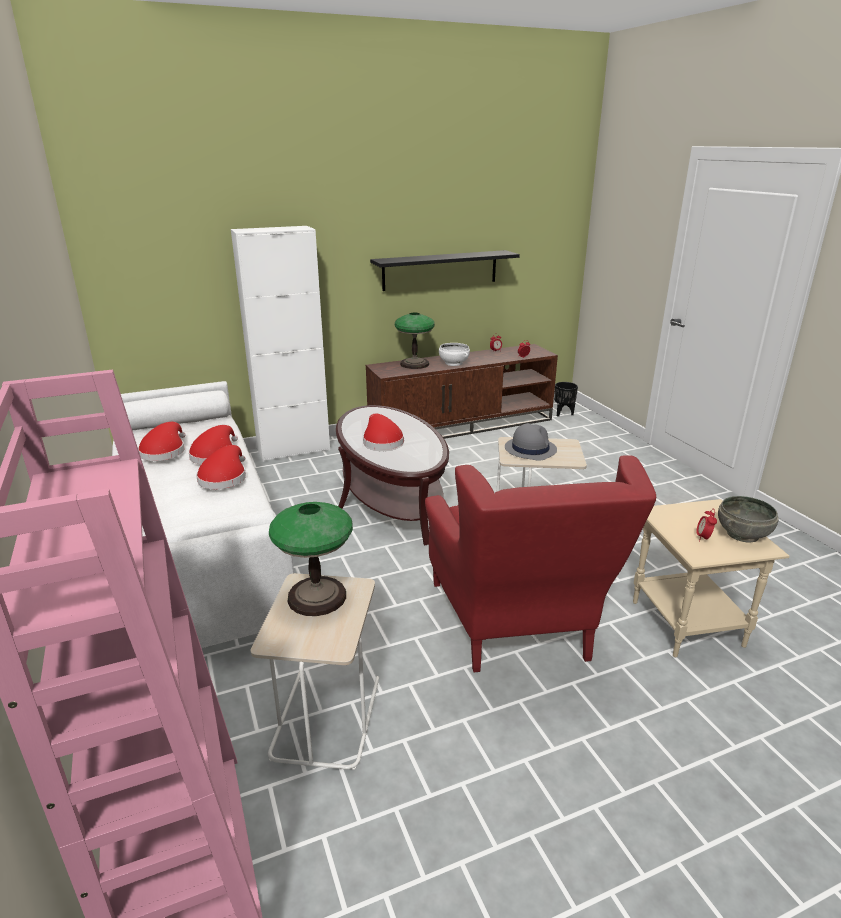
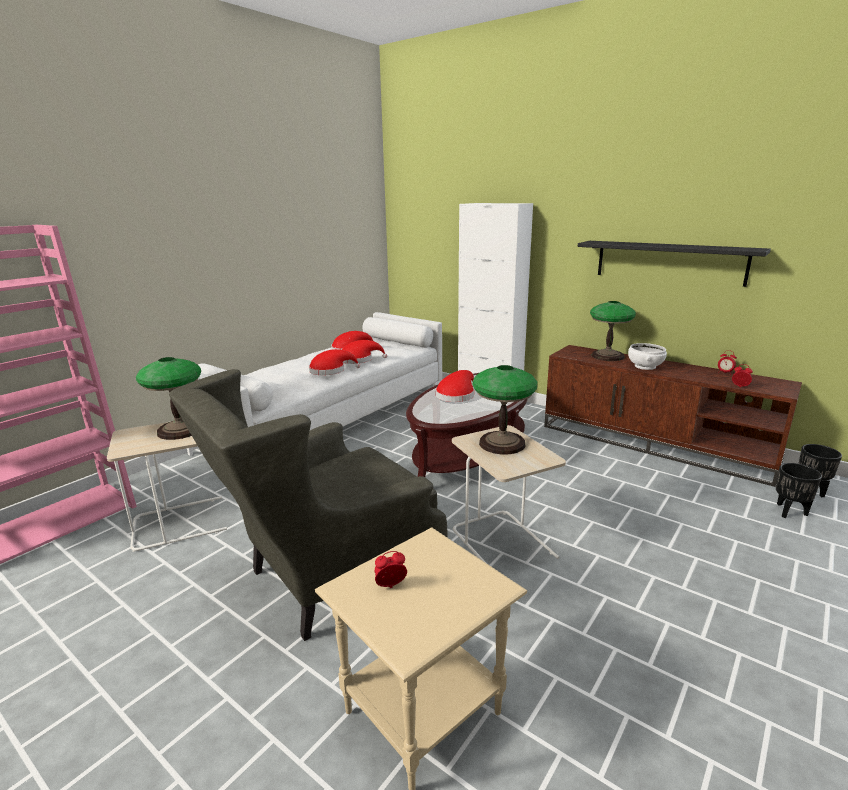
camera: 60 degrees right, 5 degrees down
(518, 629) = (327, 579): red armchair -> grey armchair
(530, 449) = (502, 443): grey hat -> table lamp
(579, 430) = (790, 512): none -> black planter
(743, 534) = (428, 621): grey bowl -> none

